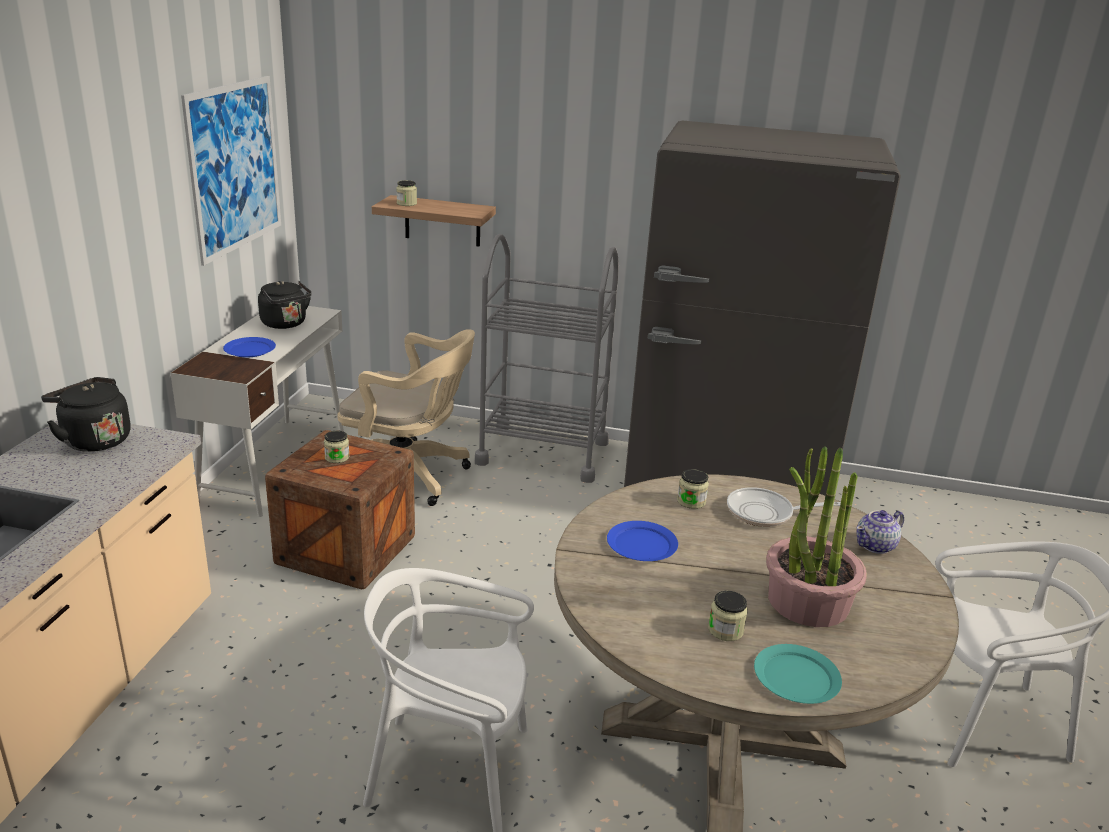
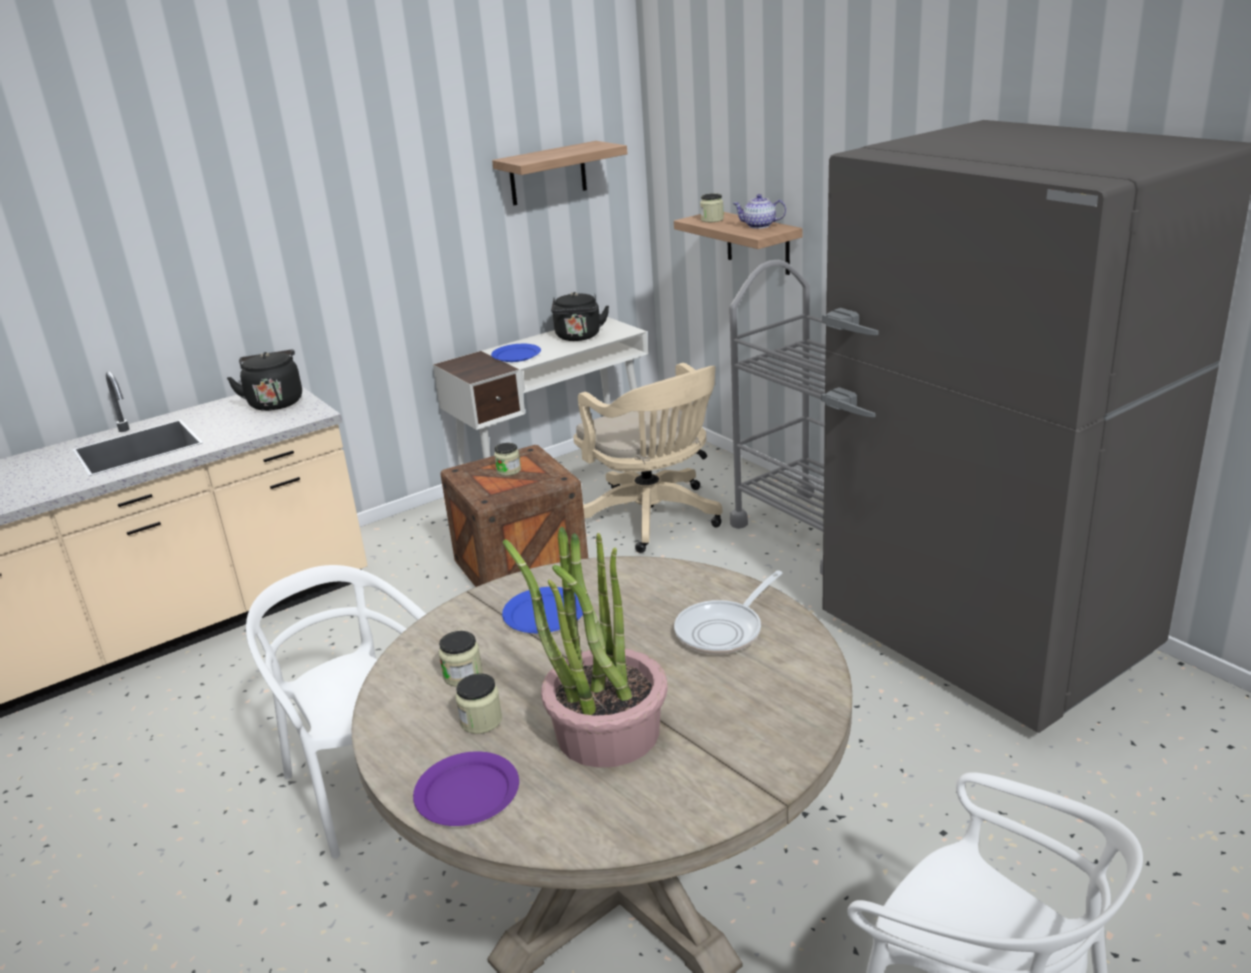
camera: 45 degrees right, 0 degrees up
(235, 167) = (547, 173): picture -> shelf
(691, 501) = (664, 591): jar -> jar (463, 675)
(765, 513) = (724, 630): frying pan -> frying pan turned 90 degrees counterclockwise
(795, 677) = (467, 792): turquoise plate -> purple plate
(876, 546) = (793, 712): teapot -> teapot (759, 226)

